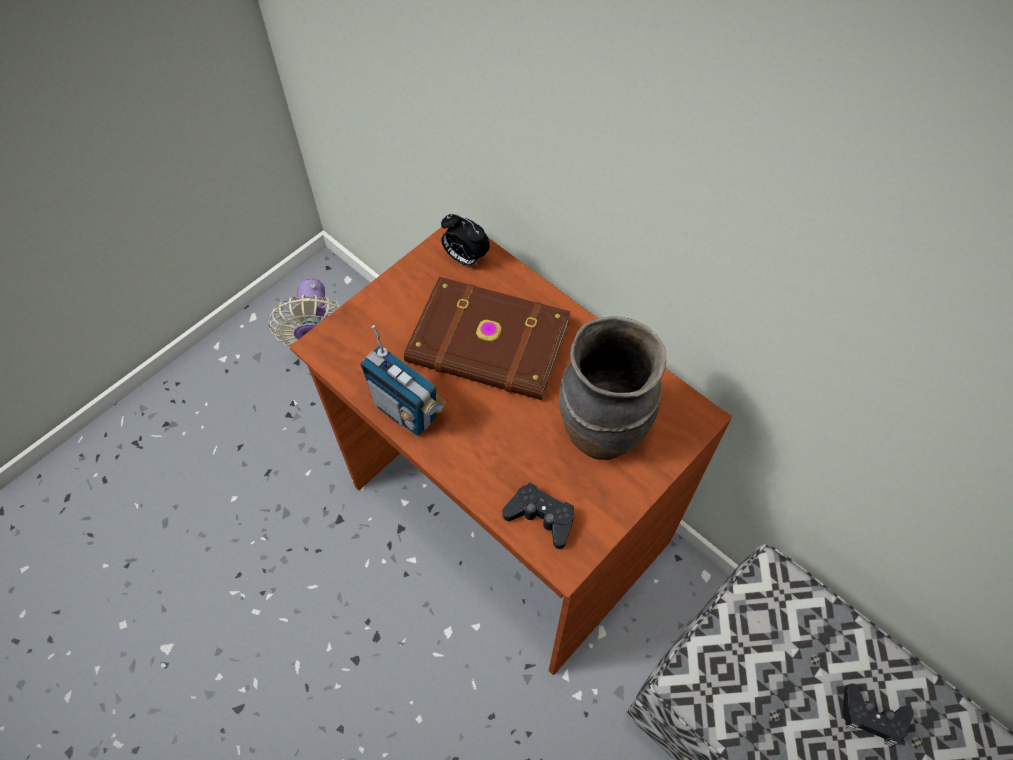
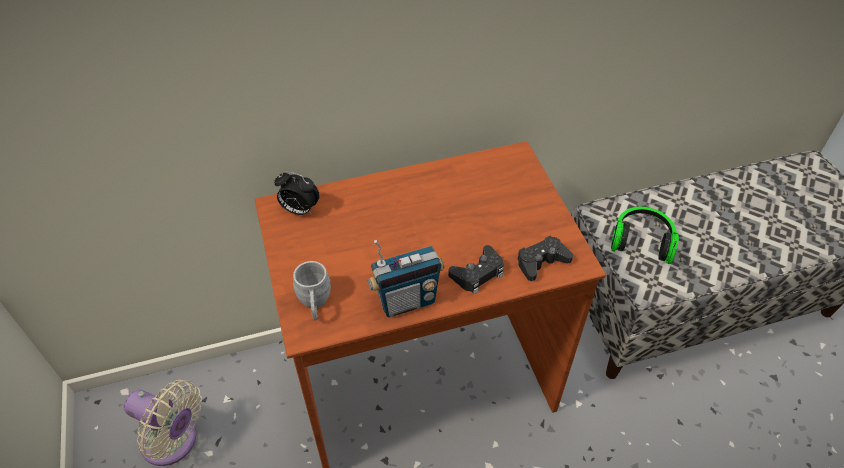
camera: 60 degrees left, 10 degrees down
(357, 335) = (315, 304): none -> grey mug
(465, 258) = (299, 210): alarm clock -> alarm clock turned 45 degrees clockwise
(488, 345) = (386, 230): brown book -> none
(601, 430) = (496, 202): brown vase -> none
(765, 649) = (641, 241): none -> headphones
(872, 717) = (702, 217): black game controller -> black game controller (478, 274)

